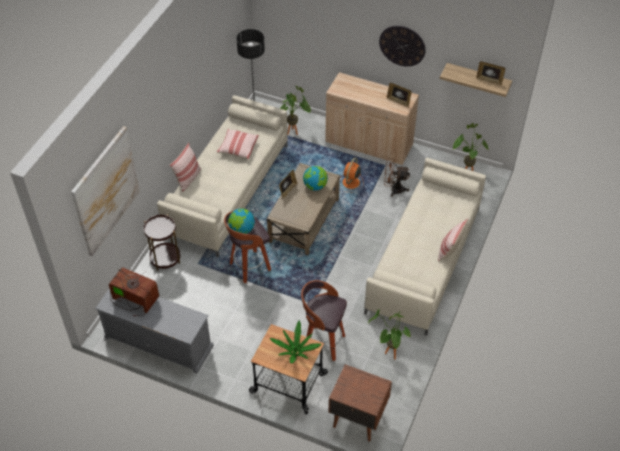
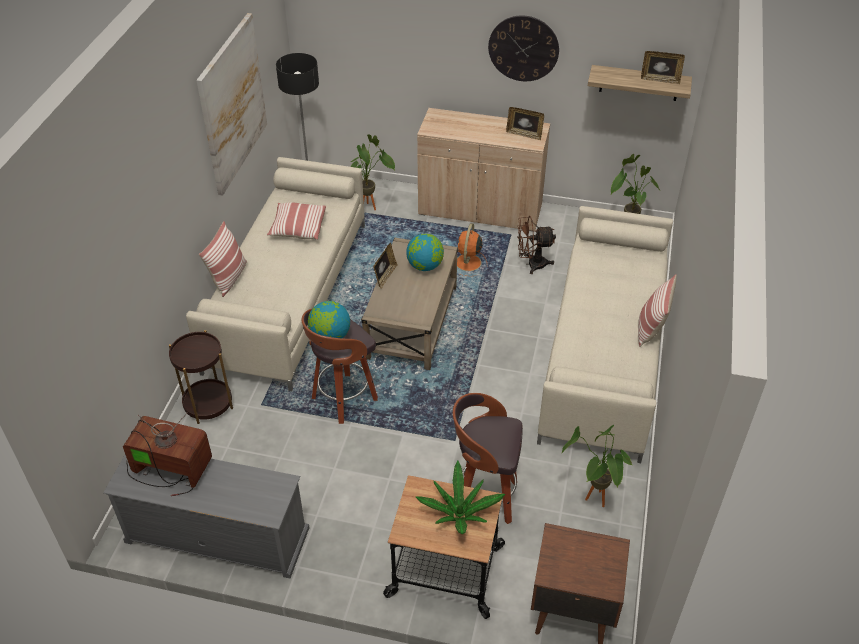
camera: 10 degrees left, 5 degrees down
(106, 191) = (101, 288): picture -> picture (232, 104)

